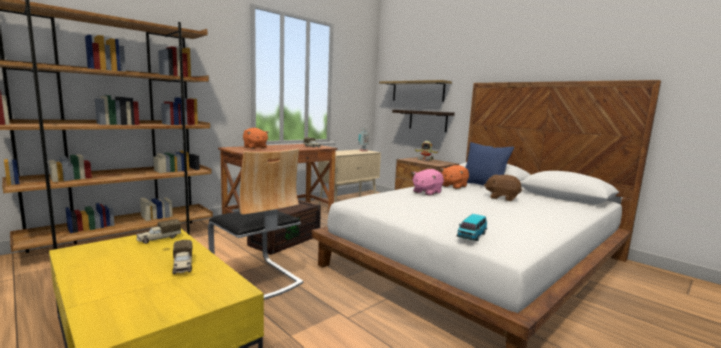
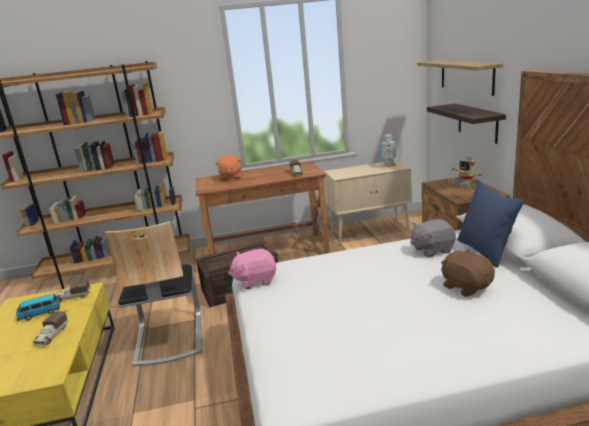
camera: 35 degrees right, 10 degrees up
(426, 192) = (366, 262): pink plush toy -> pink plush toy (255, 280)
(453, 186) = (432, 250): orange plush toy -> grey plush toy
(471, 236) = (283, 364): toy car -> toy car (39, 314)

